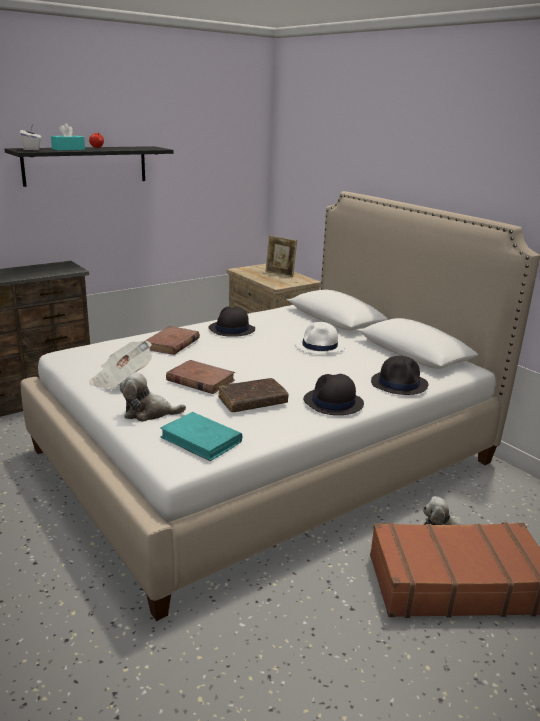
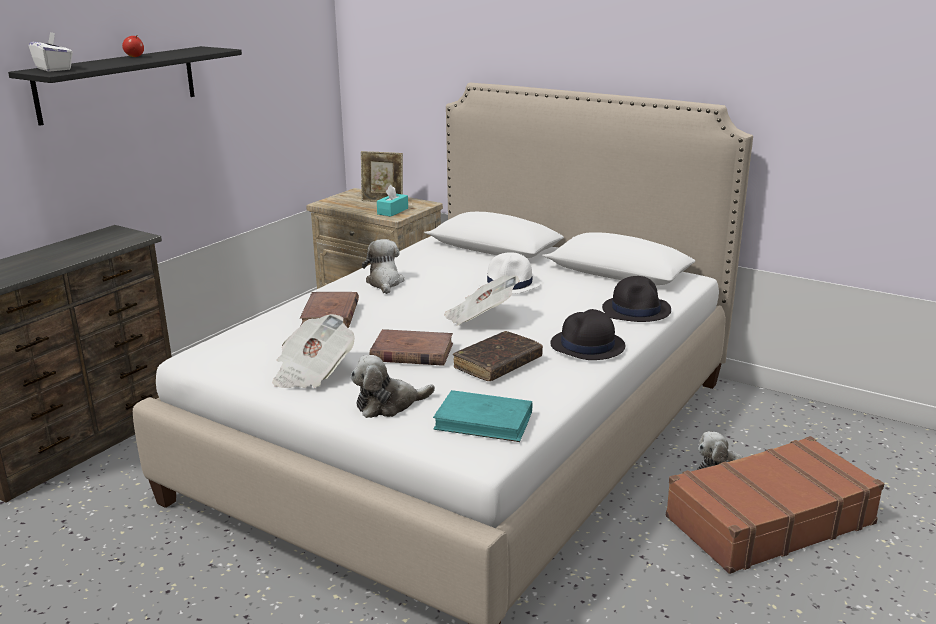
camera: 20 degrees left, 0 degrees up
(68, 149) = (105, 63): turquoise tissue box -> turquoise tissue box (392, 211)
(231, 329) = (384, 283): black hat -> plush toy
(272, 366) = (480, 318): none -> newspaper

